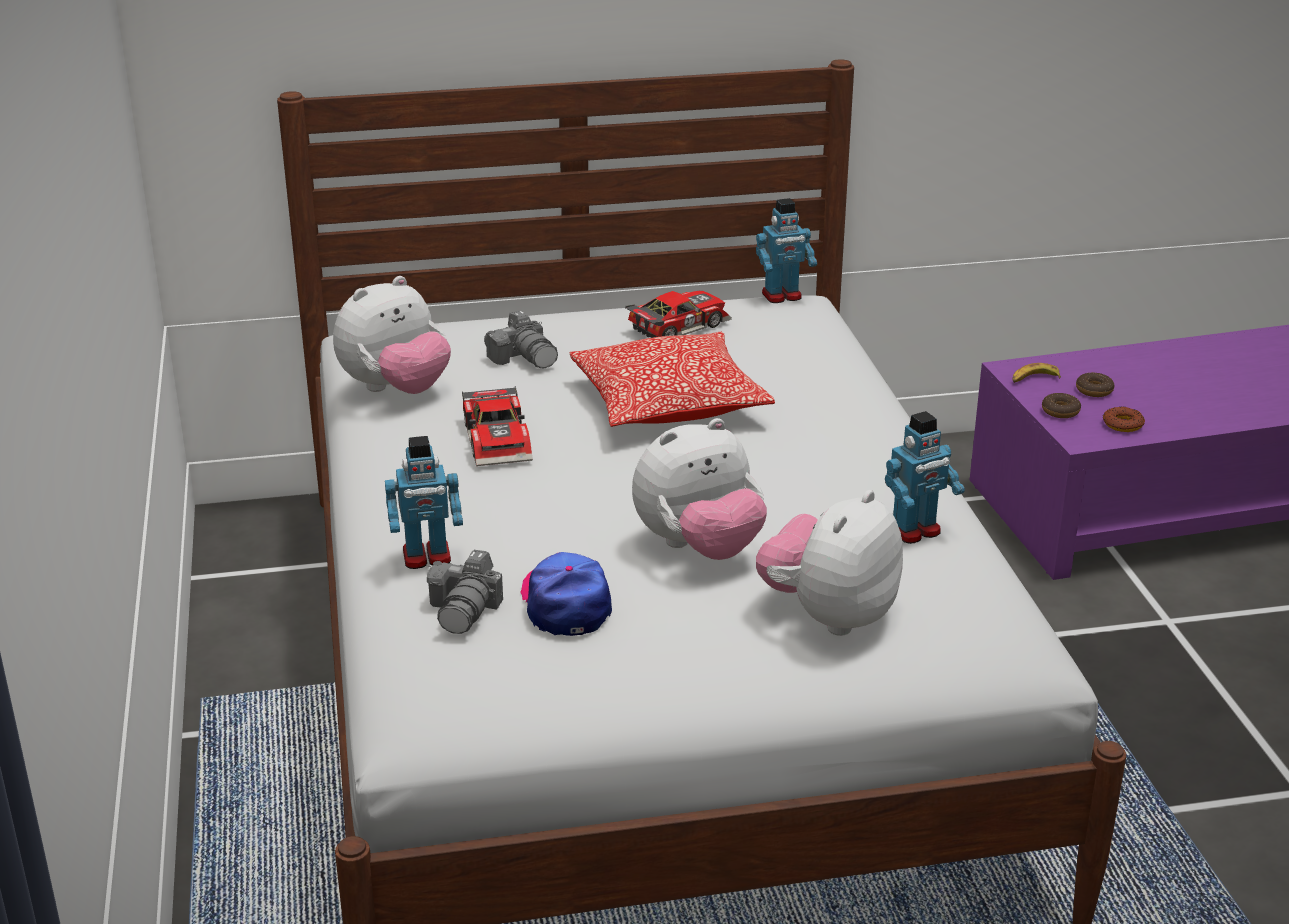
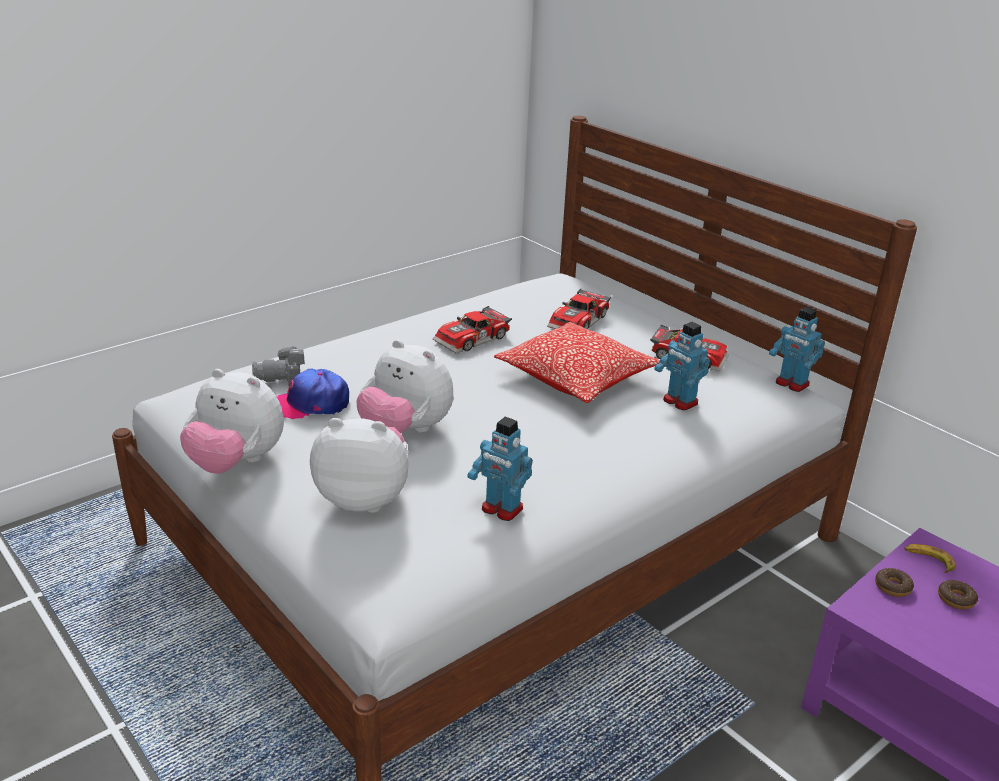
camera: 60 degrees right, 0 degrees up
(396, 390) = (503, 299): plush toy -> plush toy (236, 463)
(427, 557) = (329, 354): toy robot -> toy robot (679, 402)
(524, 358) = (580, 321): camera -> toy car
(565, 602) = (310, 404): cap -> cap turned 150 degrees counterclockwise
(1122, 424) = (917, 628): donut -> none

